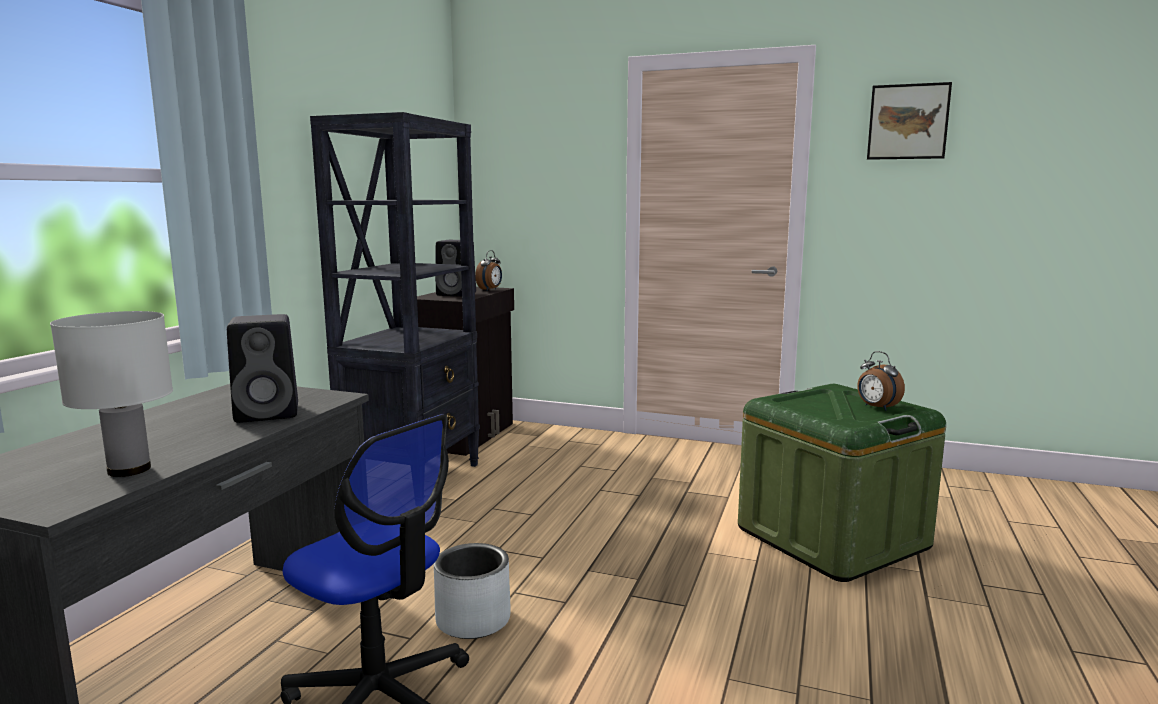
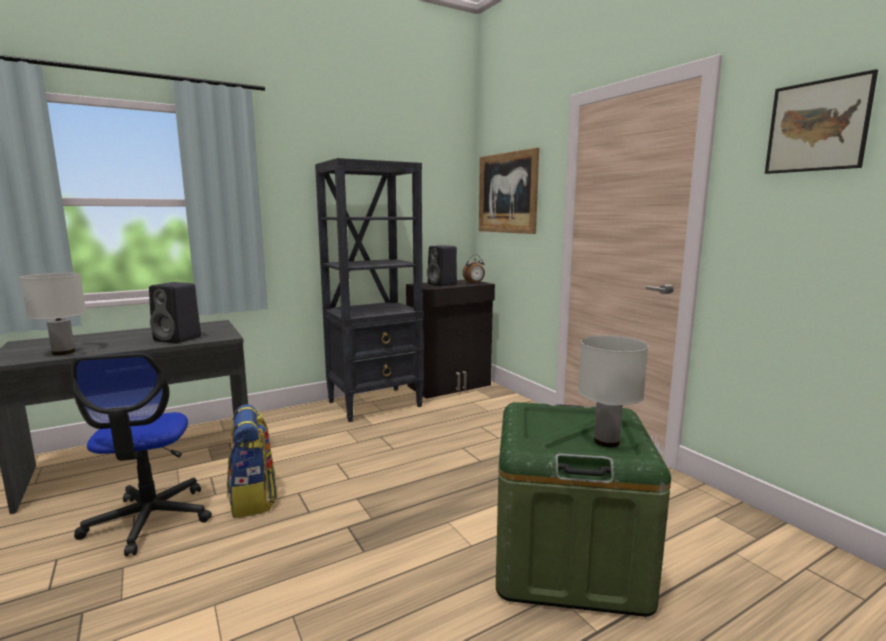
camera: 40 degrees right, 0 degrees up
(474, 620) = (253, 499): grey planter -> backpack
(523, 168) = (507, 193): none -> picture
(876, 408) = (607, 442): alarm clock -> white table lamp

